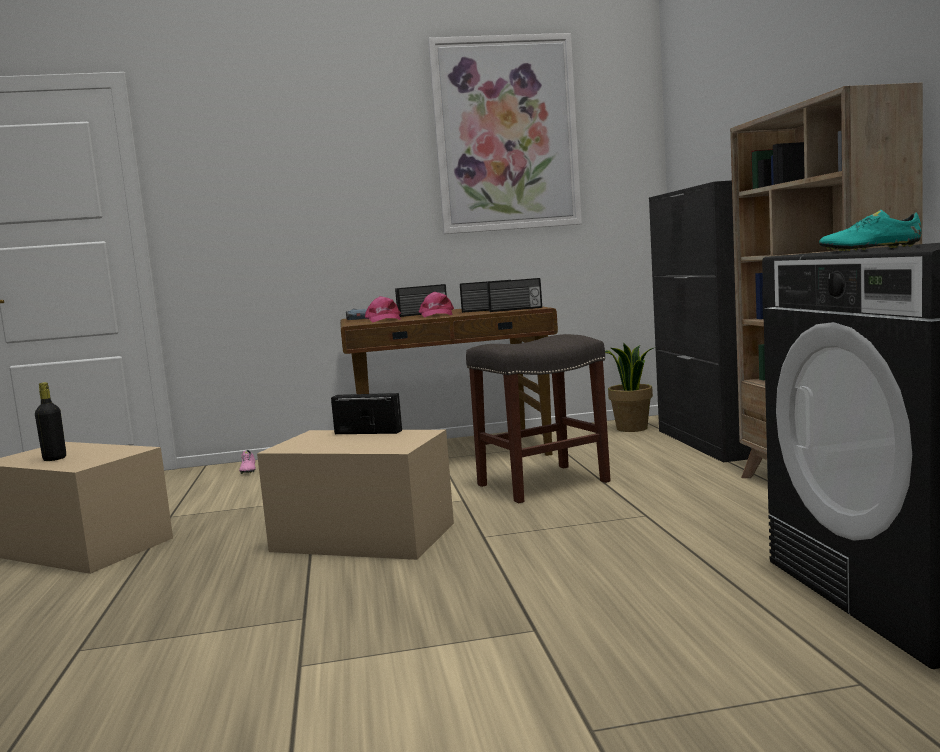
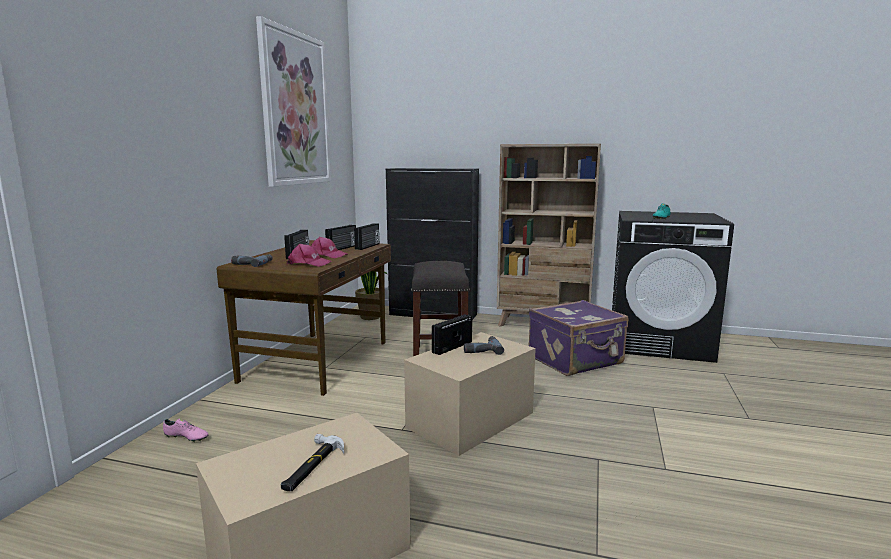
camera: 65 degrees left, 5 degrees up
(54, 459) = (311, 466): black bottle -> hammer
(372, 440) = (481, 349): none -> power drill
(671, 546) = (576, 360): none -> purple suitcase

